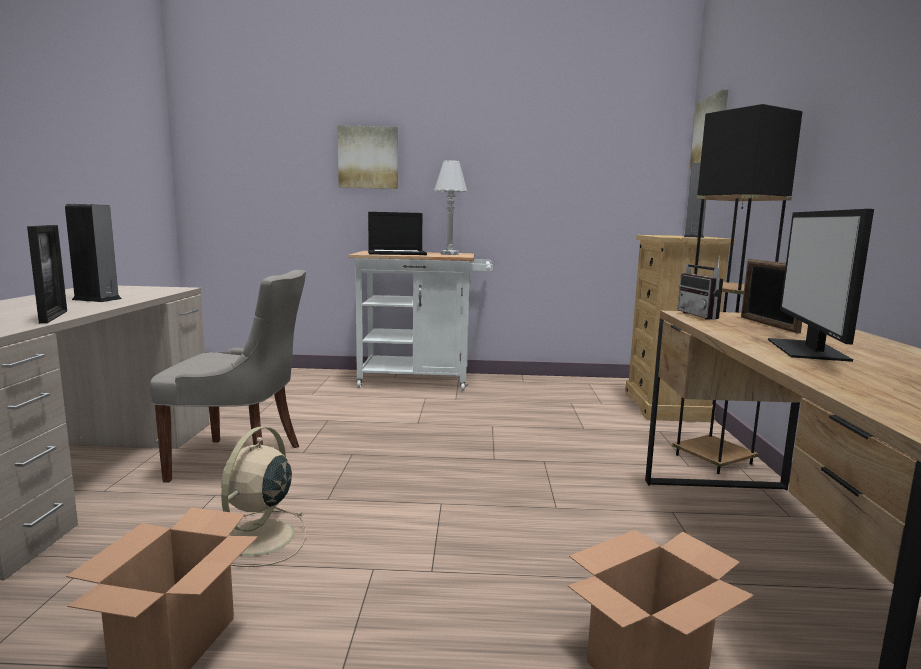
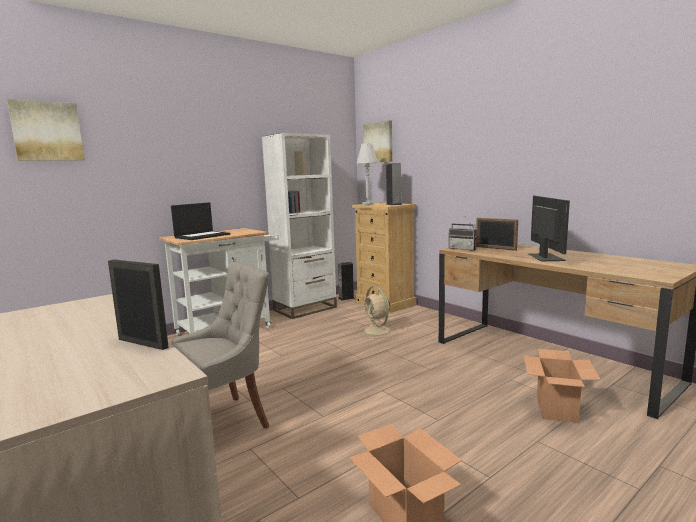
camera: 40 degrees left, 0 degrees up
(97, 299) = (86, 323): speaker -> speaker (346, 298)
(257, 539) = (332, 453): beige fan -> beige fan (377, 331)
(368, 157) = (154, 160): picture -> picture (47, 131)
(449, 254) = (238, 231): white table lamp -> white table lamp (368, 204)
(543, 383) = (305, 309): none -> white bookcase
(713, 459) = (445, 323): black floor lamp -> none
(809, 350) = (545, 257): monitor -> monitor turned 150 degrees counterclockwise

